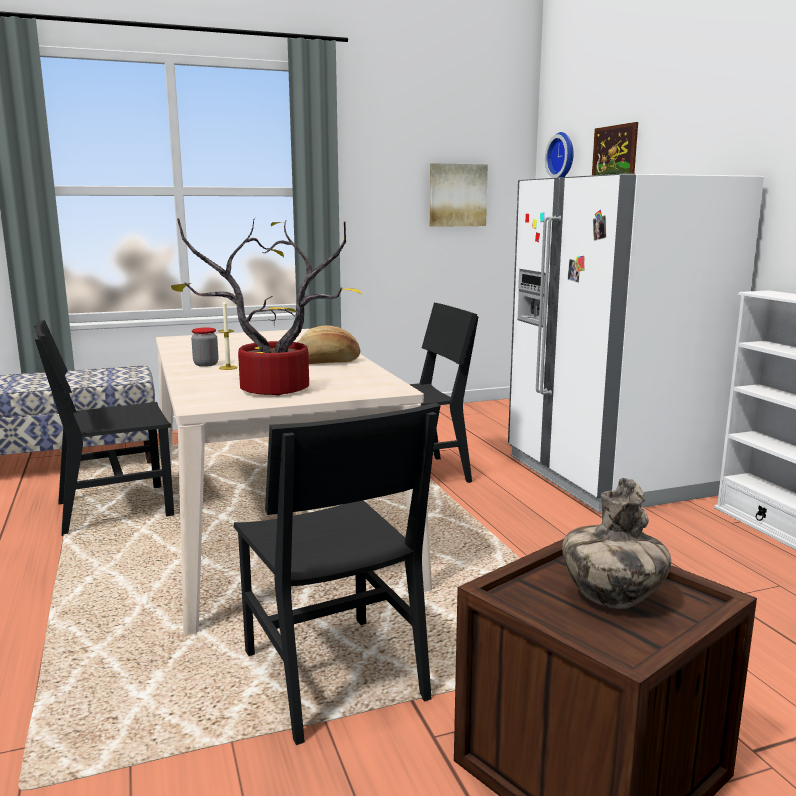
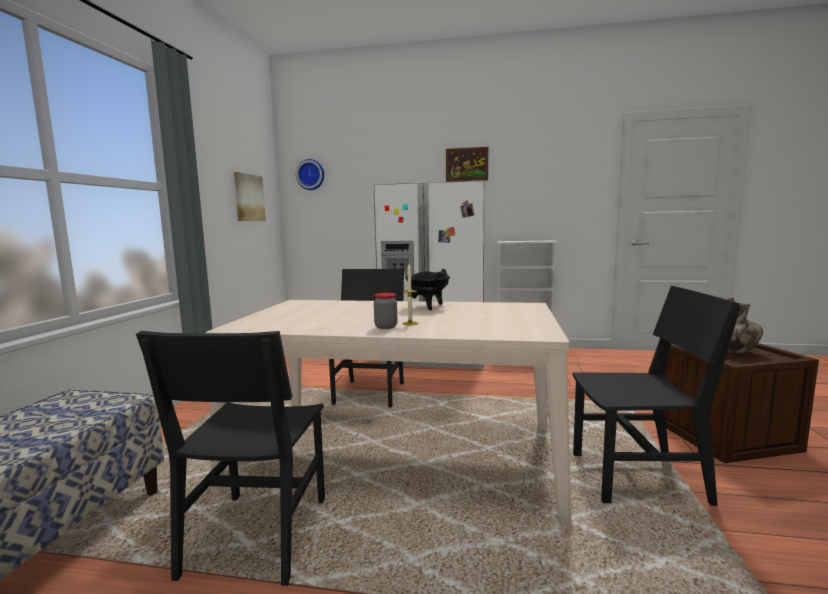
camera: 60 degrees left, 5 degrees down
(269, 391) = (509, 321): potted plant -> none
(327, 362) = (427, 307): bread -> black cooking pot
(615, 152) = (365, 173): picture -> picture (466, 164)

